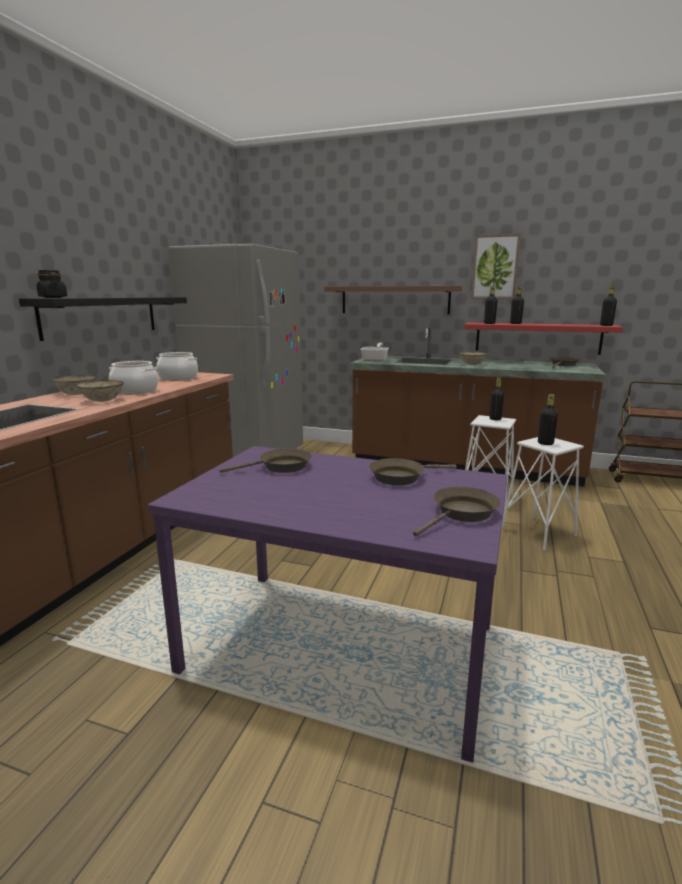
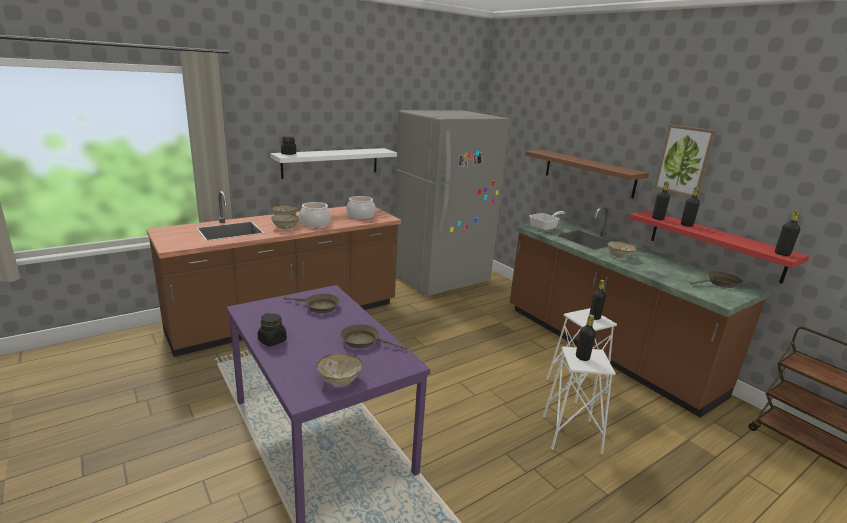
camera: 35 degrees right, 5 degrees up
(102, 316) = (331, 162): black shelf -> white shelf
(300, 512) = (272, 340): none -> black jar
(462, 514) = (340, 380): brown frying pan -> bowl

